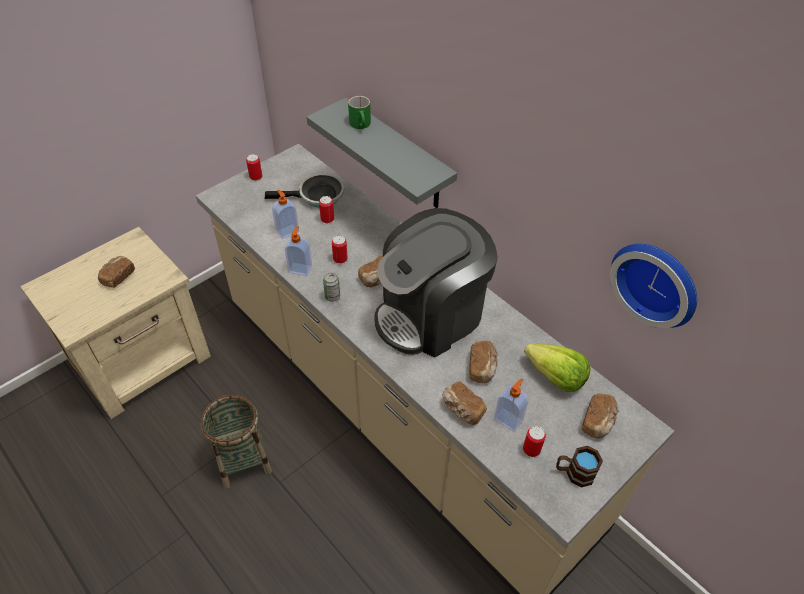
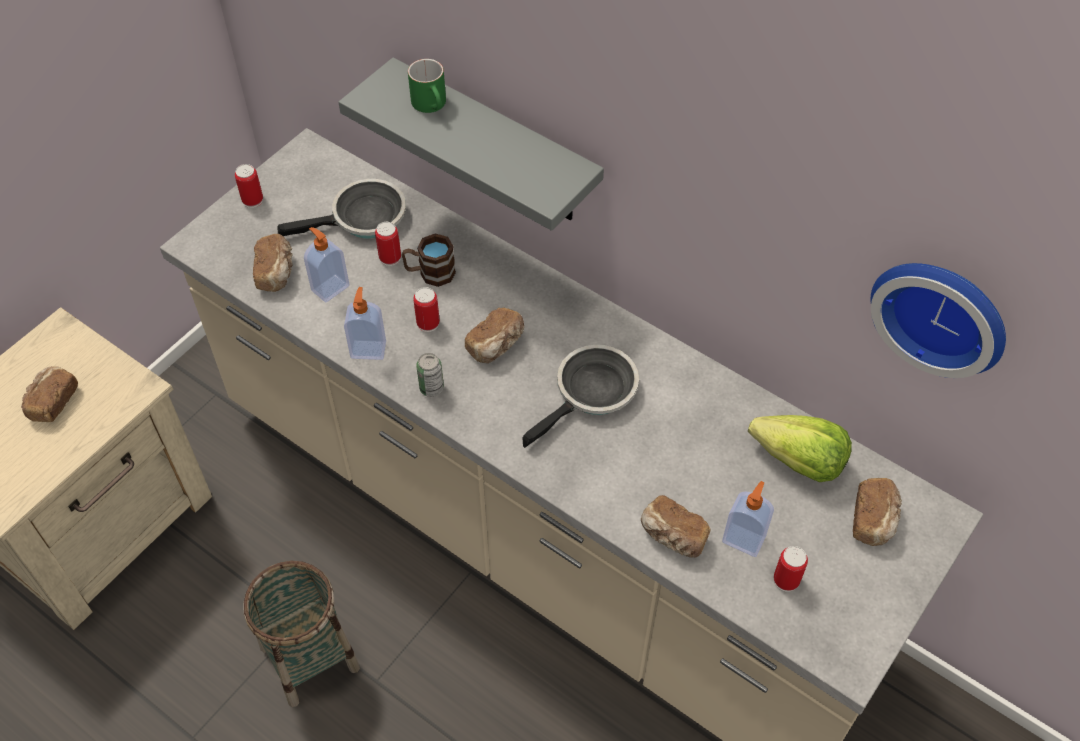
camera: 10 degrees left, 5 degrees up
(431, 315) = (592, 393): coffee machine -> frying pan
(482, 368) = (688, 465): bread -> bread (276, 272)
(574, 473) = (854, 603): brown mug -> brown mug (430, 273)

